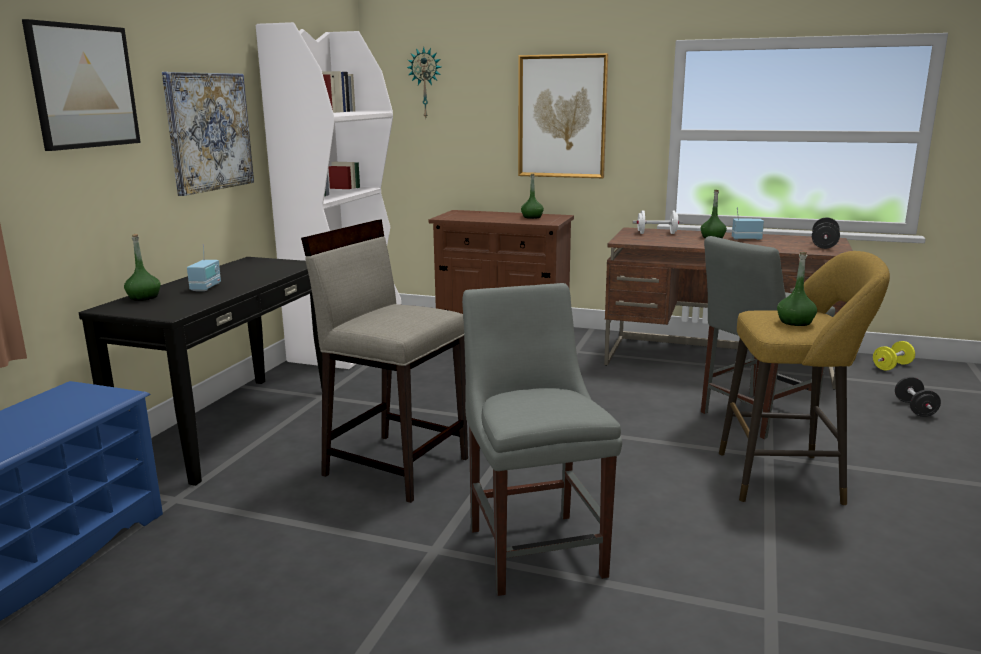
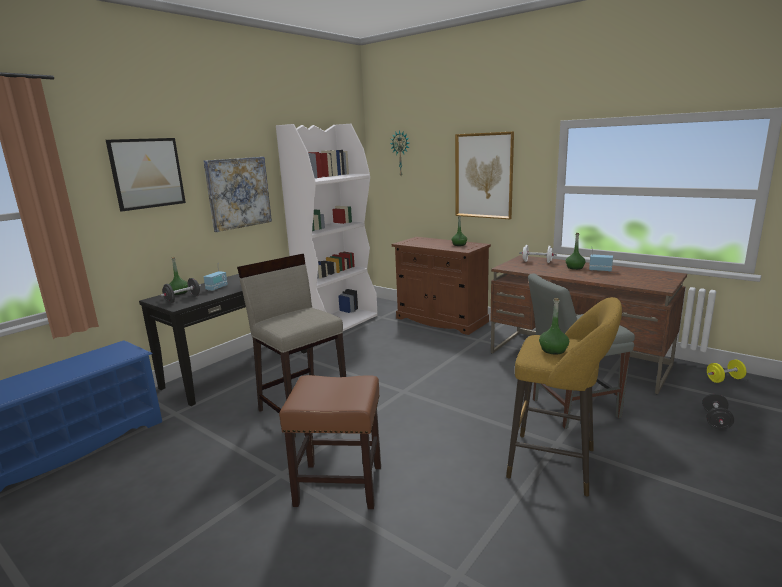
camera: 20 degrees right, 0 degrees up
(534, 547) = (340, 485): grey chair -> brown stool
(824, 245) = (658, 279): black dumbbell -> black dumbbell (182, 299)

